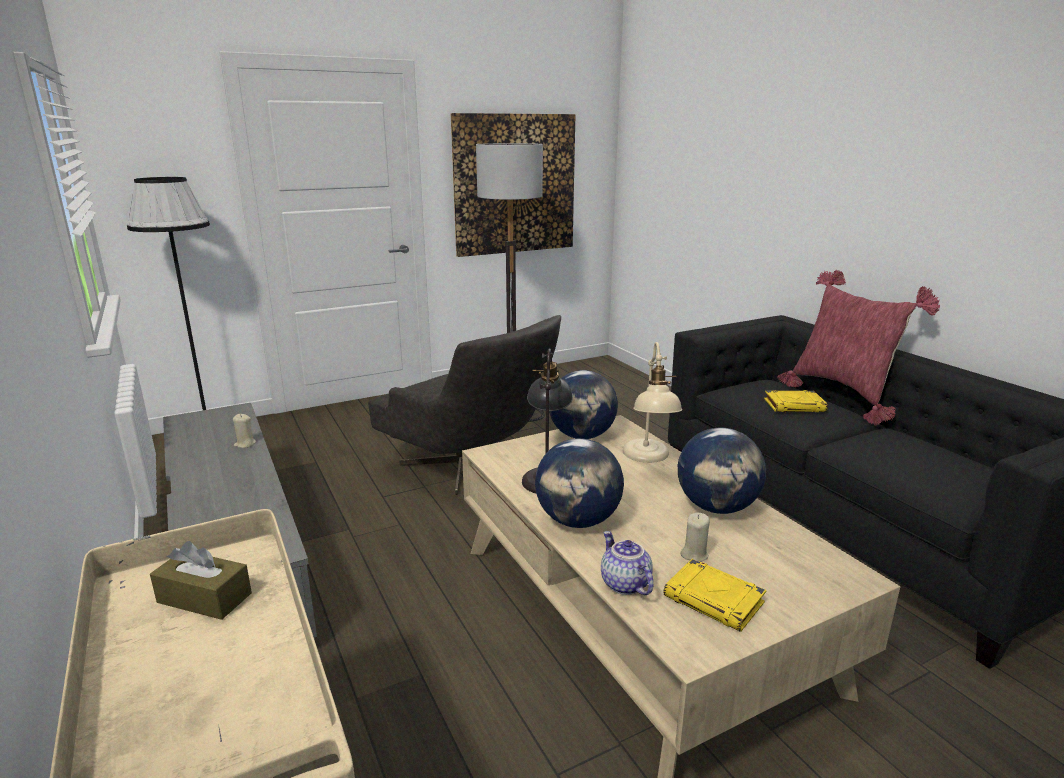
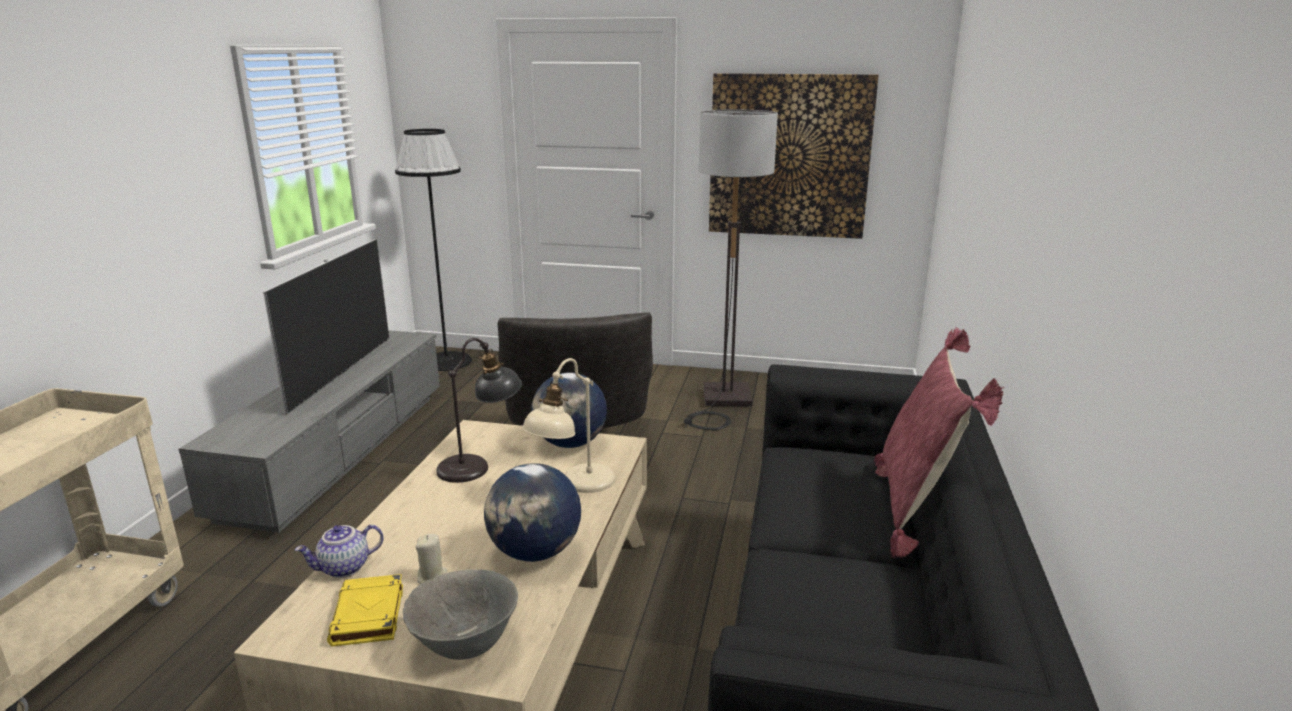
camera: 40 degrees right, 0 degrees up
(204, 598) = (59, 438): brown tissue box -> none
(219, 462) = (341, 372): none -> television
(245, 444) = (376, 365): beige candle -> none
(577, 521) = (416, 509): globe -> none
(624, 584) = (344, 568): teapot -> teapot turned 135 degrees counterclockwise
(795, 405) = (827, 495): yellow book -> none
(806, 578) = (465, 645): none -> grey bowl

